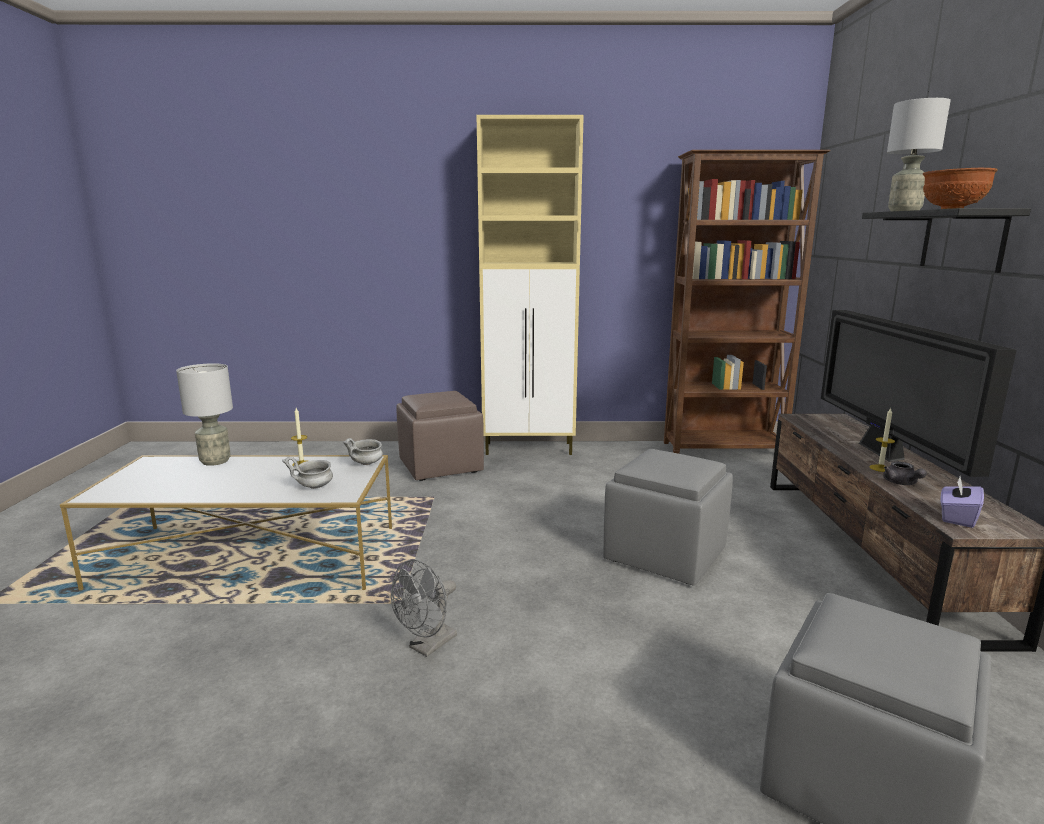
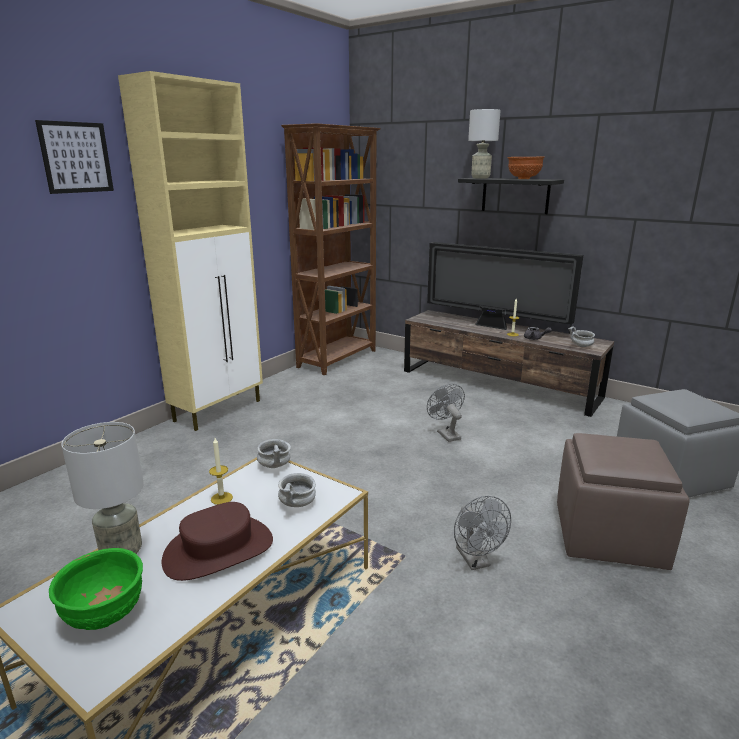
camera: 55 degrees left, 5 degrees up
(149, 479) = (105, 616): none -> green bowl
(233, 483) = (219, 550): none -> brown hat
(434, 193) = (76, 157): none -> picture
(441, 466) = (182, 457): brown ottoman -> brown ottoman (609, 535)
(663, 555) = (446, 434): grey ottoman -> grey fan
(957, 517) = (581, 346): purple tissue box -> grey bowl

